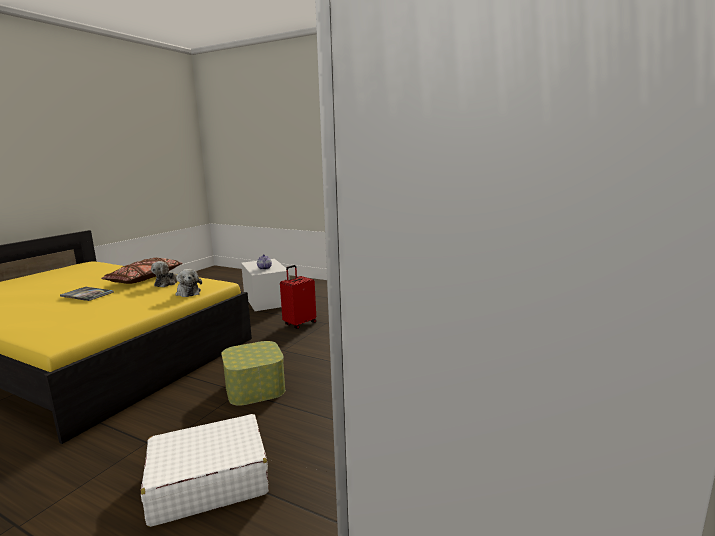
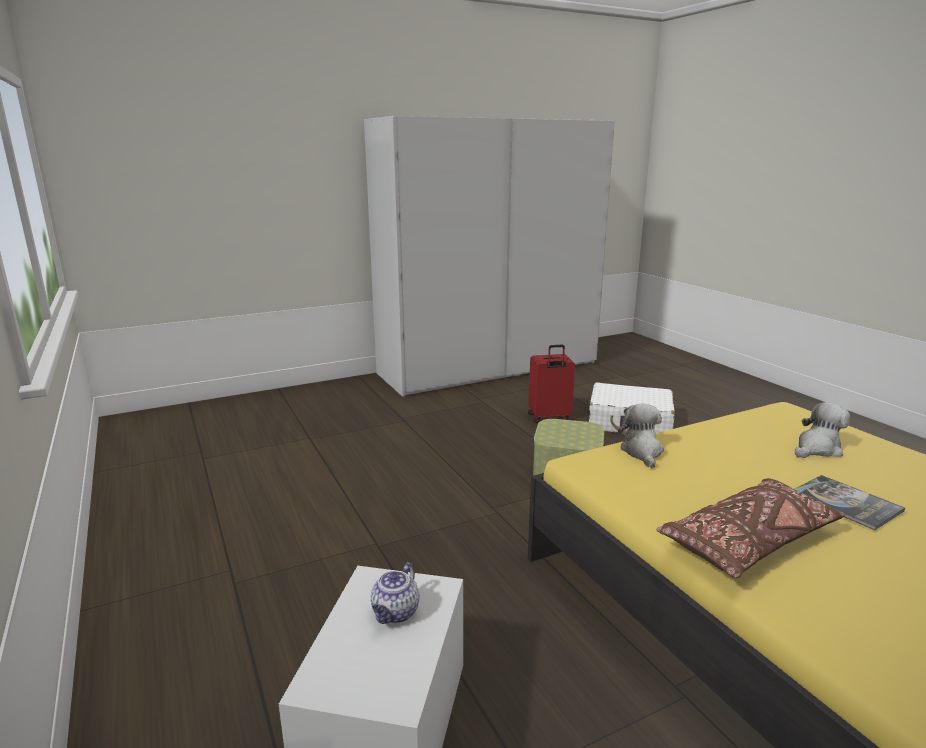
camera: 145 degrees left, 5 degrees up
(167, 283) = (685, 498): plush toy -> plush toy (817, 449)
(299, 323) = (419, 564): red suitcase -> red suitcase (549, 417)

